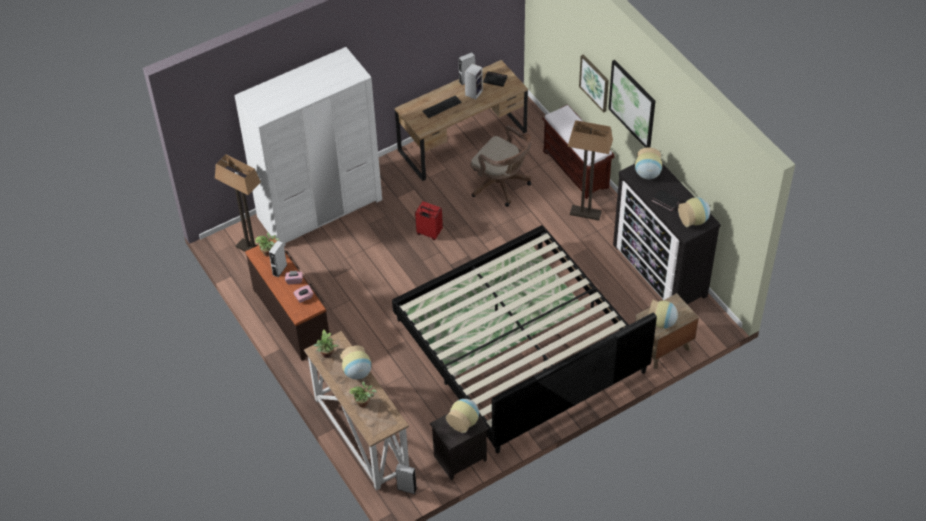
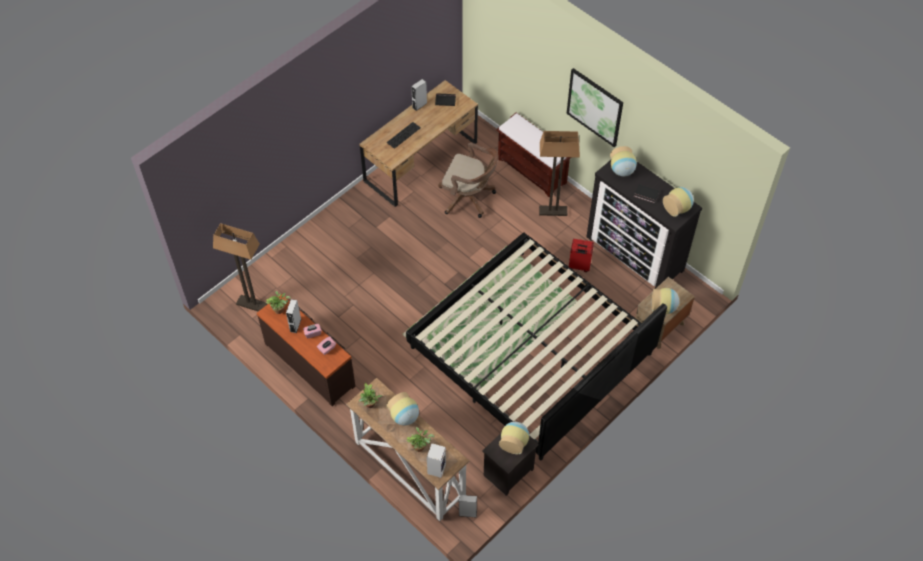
camera: 15 degrees left, 5 degrees up
(320, 208) = (306, 251): white wardrobe -> none
(429, 233) = (415, 257): red suitcase -> red suitcase (579, 266)
(474, 92) = (429, 116): speaker -> speaker (436, 468)
(595, 82) = (548, 90): picture -> none

